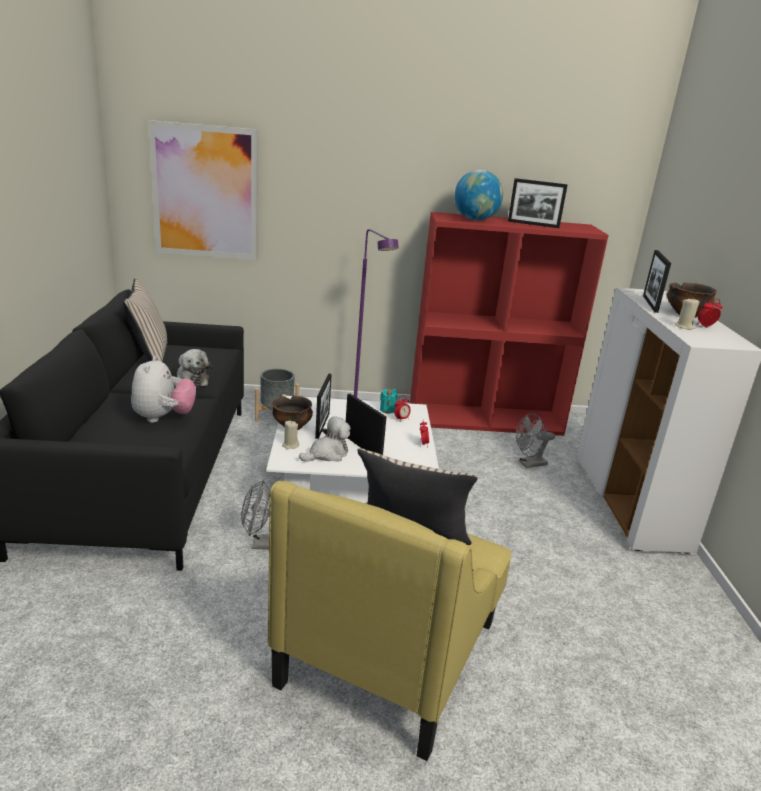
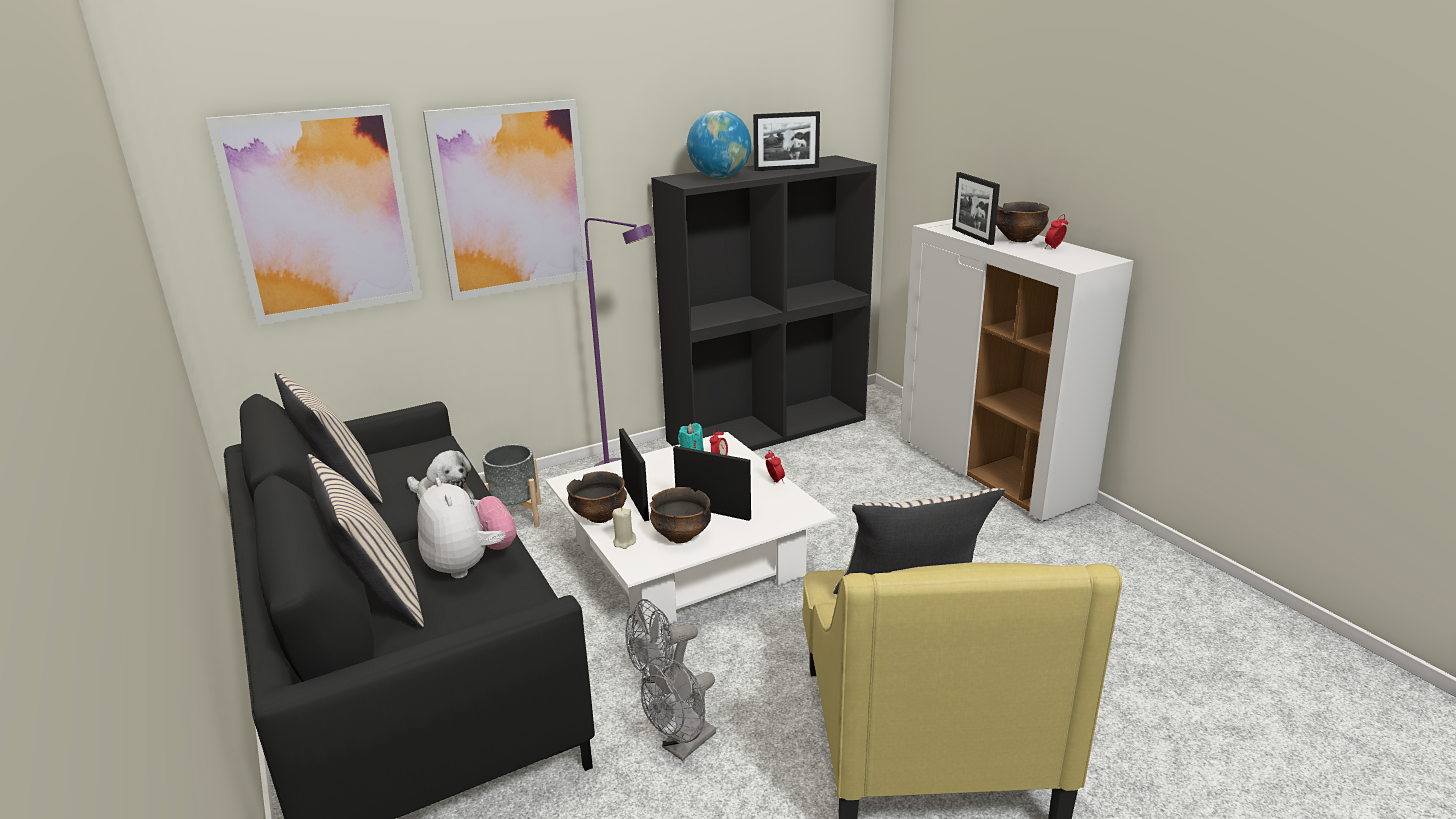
camera: 25 degrees left, 0 degrees up
(101, 416) = (377, 597): none -> beige pillow
(327, 454) = (681, 536): plush toy -> bowl
(328, 207) = (512, 199): none -> picture
(485, 419) = (768, 429): red bookcase -> black bookcase
(529, 464) = (861, 466): grey fan -> grey fan (683, 746)
(684, 327) = (1038, 254): beige candle -> none

